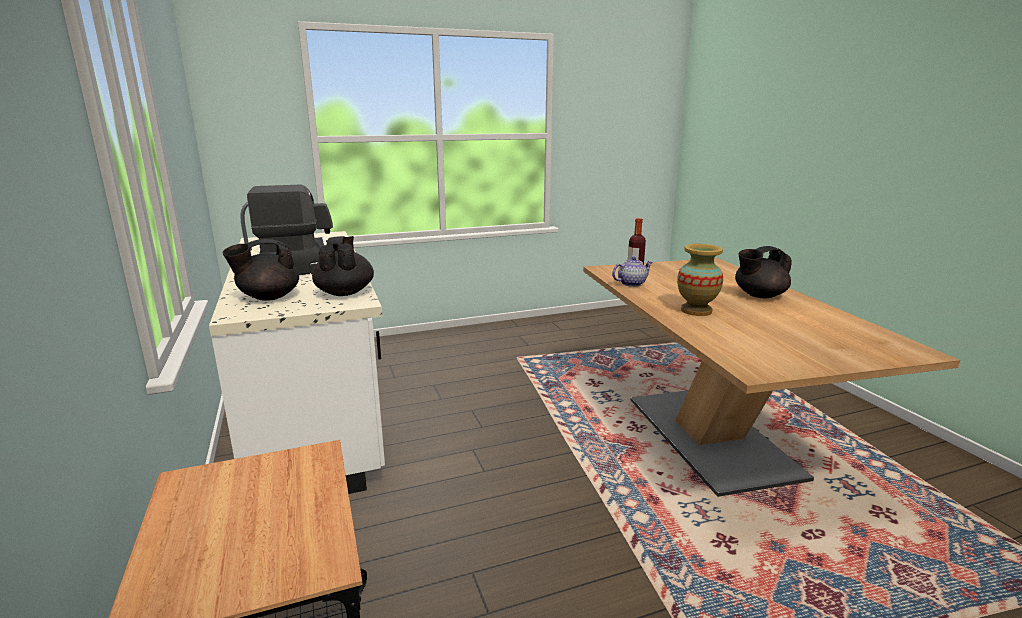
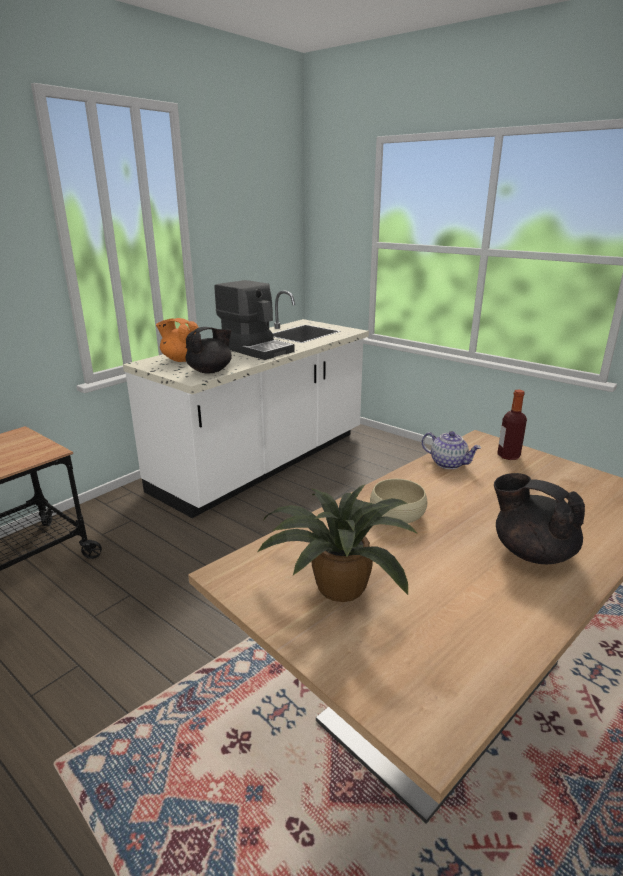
camera: 60 degrees right, 5 degrees up
(268, 297) = (182, 359): black teapot -> orange teapot
(696, 311) = (397, 515): vase -> beige bowl
(781, 344) = (336, 586): none -> potted plant

